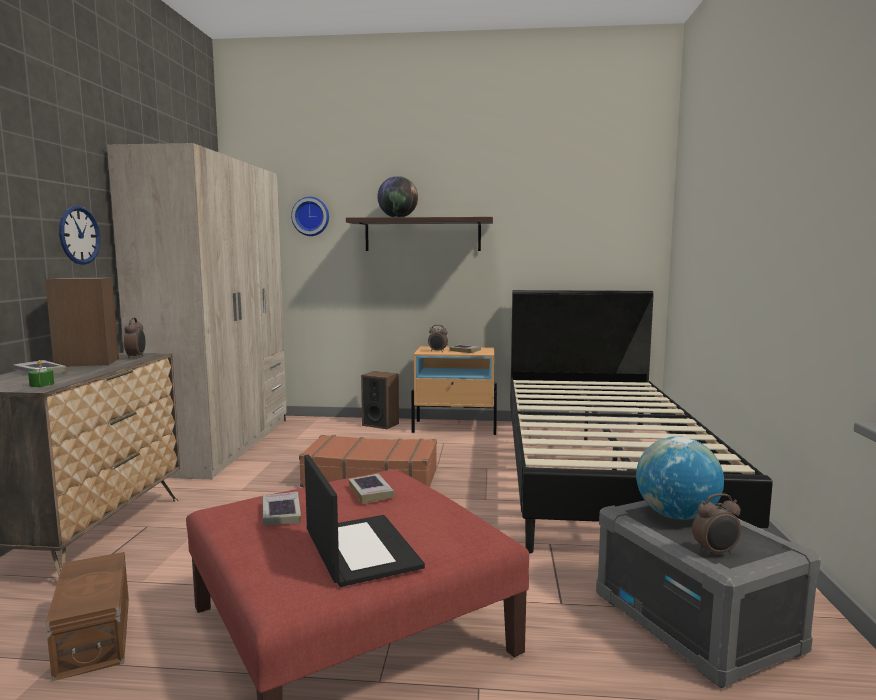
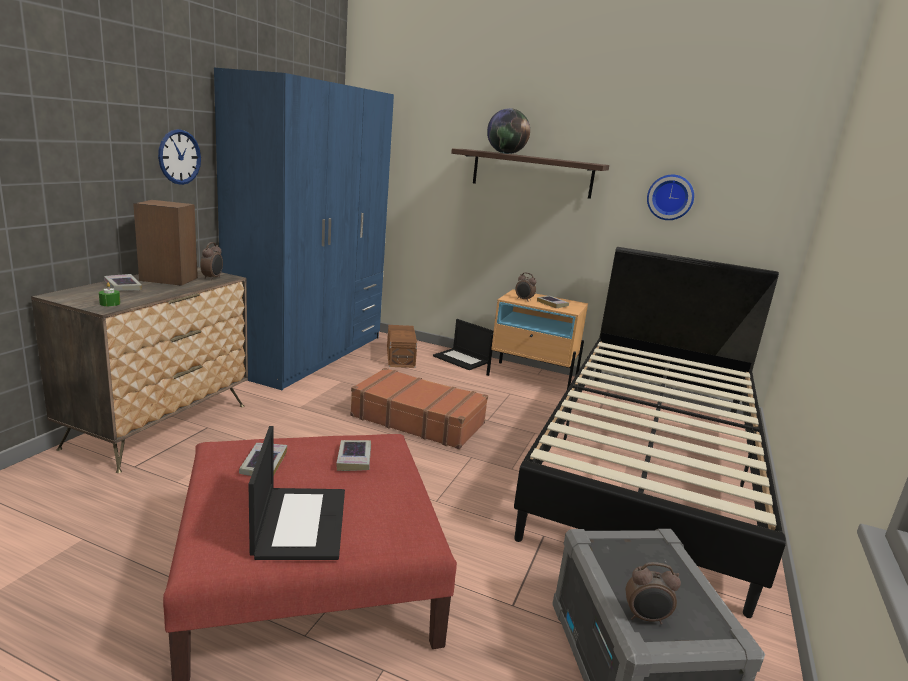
camera: 15 degrees right, 10 degrees up
(96, 635) = (120, 523): brown storage box -> brown storage box (401, 357)
(222, 444) = (310, 354): beige wardrobe -> blue wardrobe
(311, 216) = (424, 141): wall clock -> wall clock (670, 197)
(380, 424) = (462, 359): speaker -> laptop
(676, 516) = (641, 559): globe -> none

